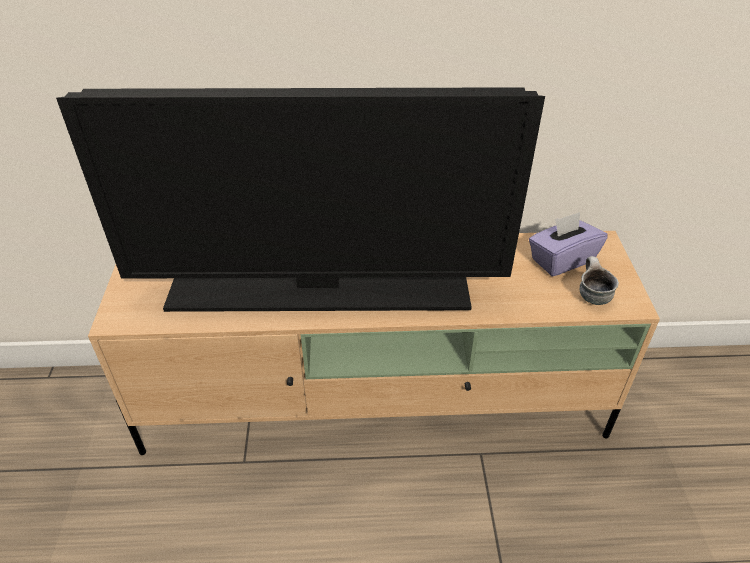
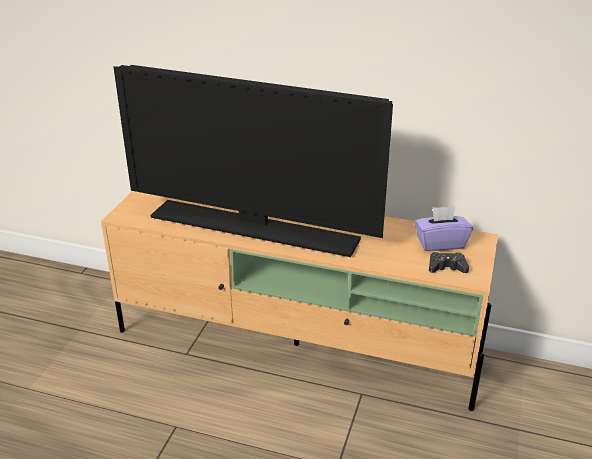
camera: 20 degrees right, 10 degrees down
(591, 295) = (446, 267): mug -> black game controller

